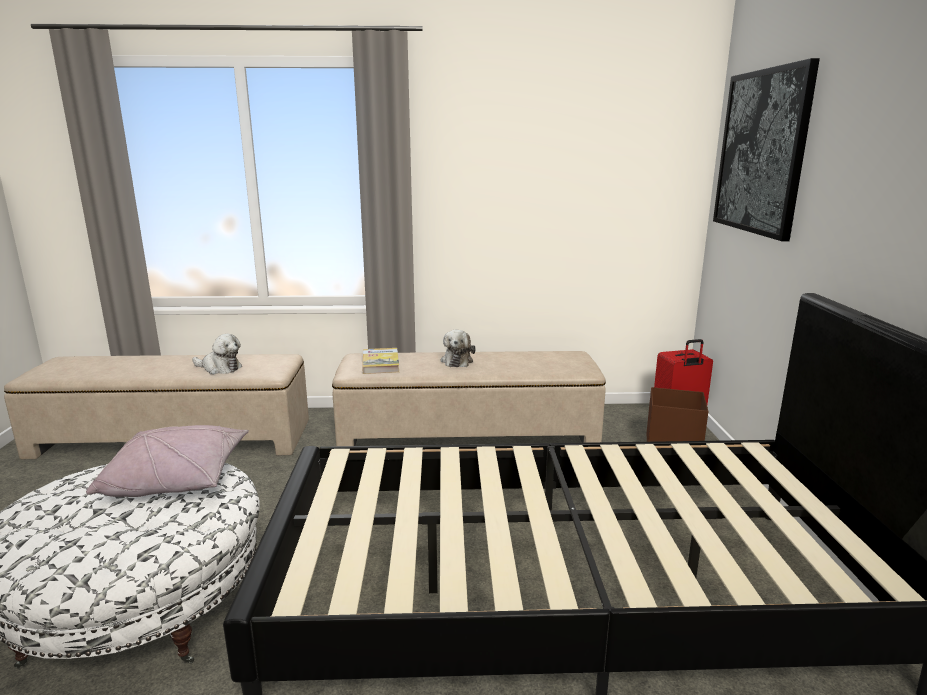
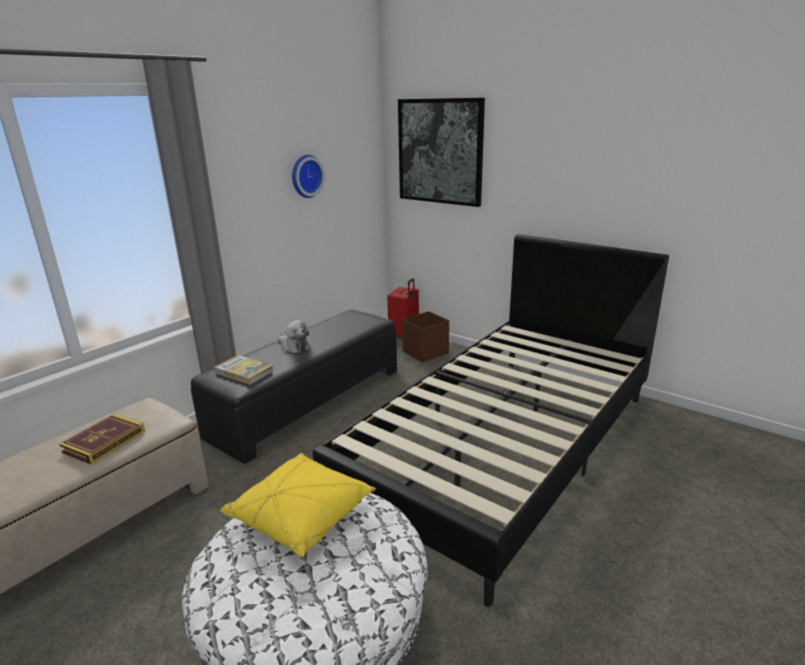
camera: 50 degrees left, 5 degrees up
(177, 479) = (302, 515): purple pillow -> yellow pillow
(220, 368) = (104, 442): plush toy -> book
(469, 433) = (309, 401): beige bench -> black bench
(558, 171) = (305, 176): none -> wall clock

